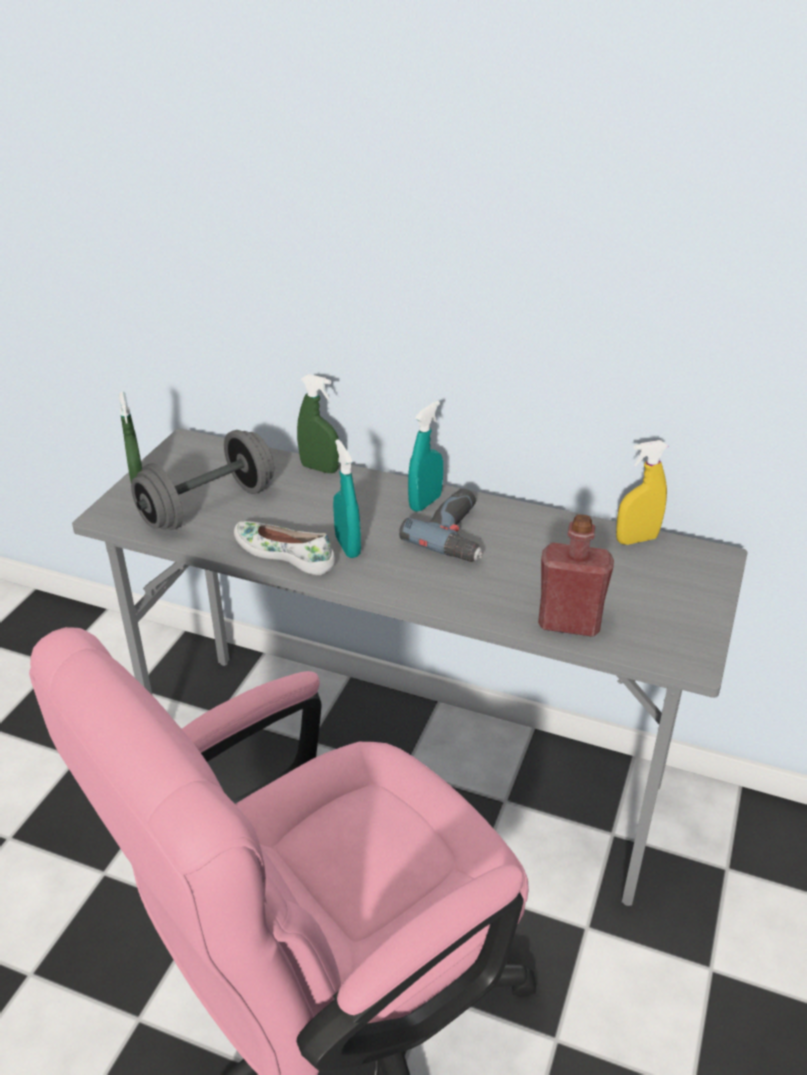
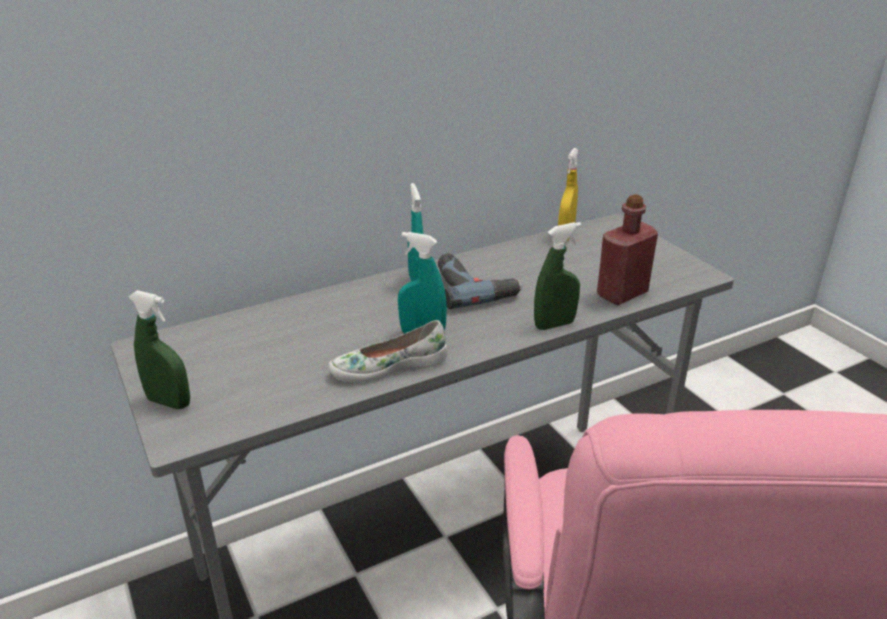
camera: 50 degrees left, 5 degrees down
(208, 507) = (262, 376): grey dumbbell -> none
(319, 468) = (300, 303): green spray bottle -> green spray bottle (554, 324)

